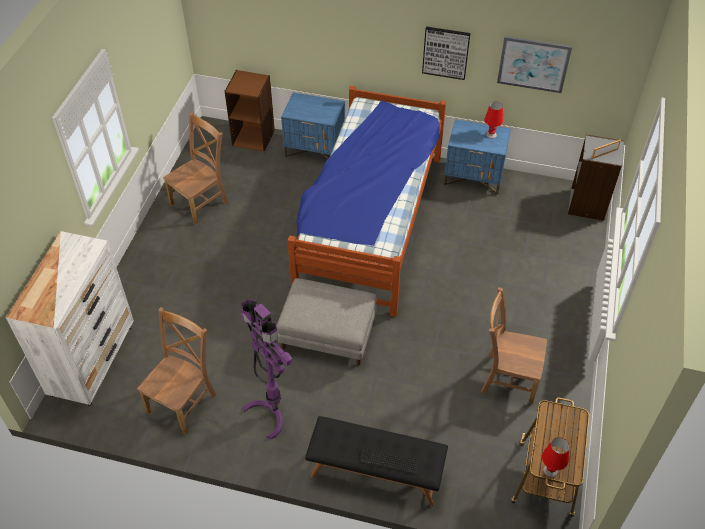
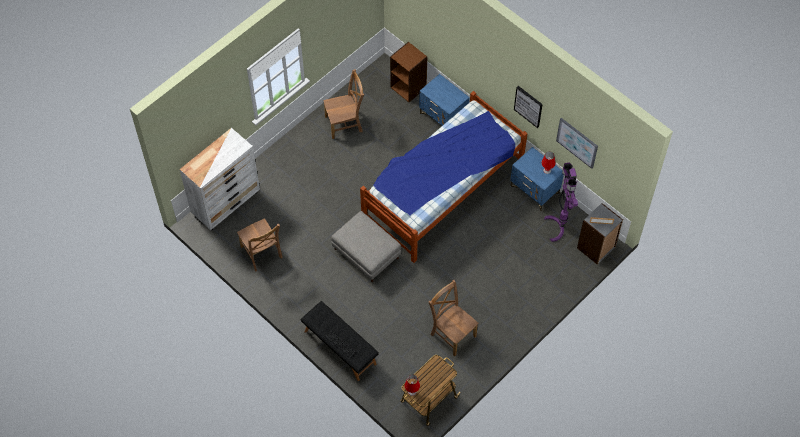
camera: 30 degrees right, 10 degrees up
(183, 401) = (262, 253): brown chair -> brown chair turned 90 degrees clockwise
(272, 412) = (306, 285): purple floor lamp -> purple floor lamp (559, 227)

